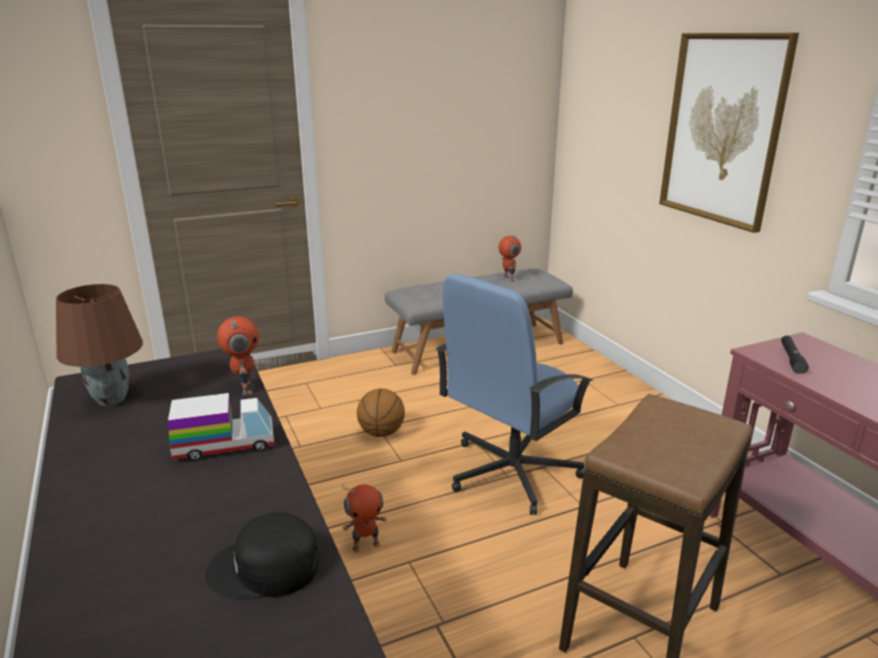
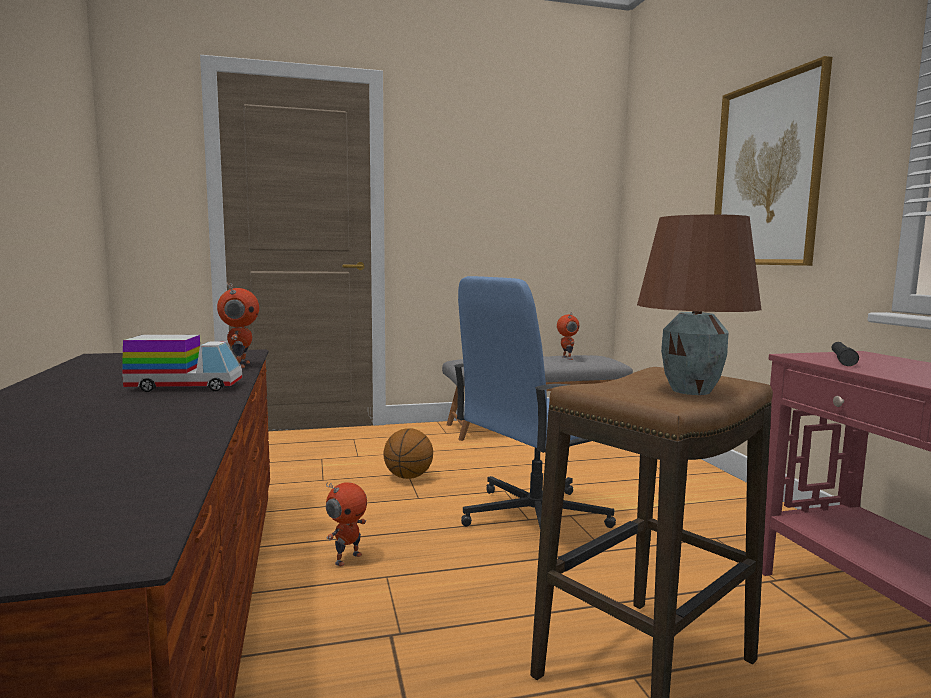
camera: 10 degrees right, 15 degrees down
(112, 400) = (114, 364): brown table lamp -> brown table lamp (692, 391)
(265, 568) = (135, 445): black cap -> none
(366, 545) = (347, 558): toy robot -> toy robot turned 45 degrees counterclockwise

